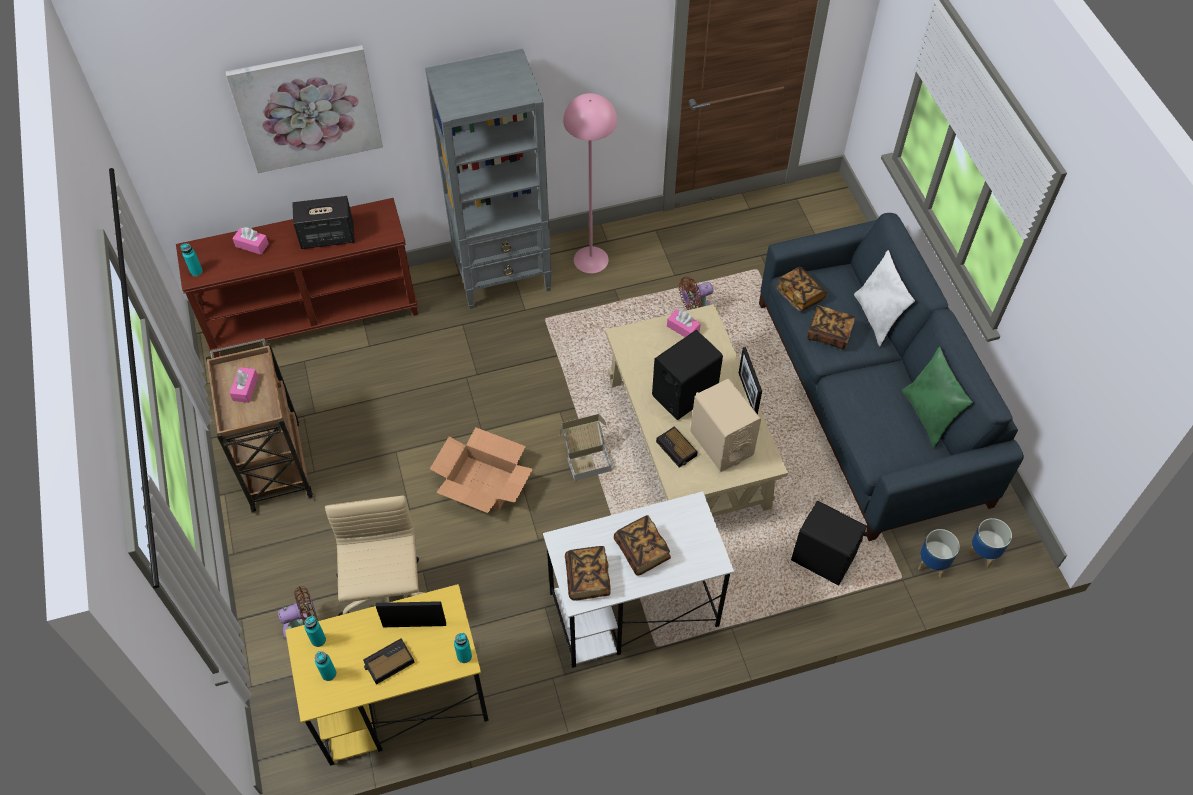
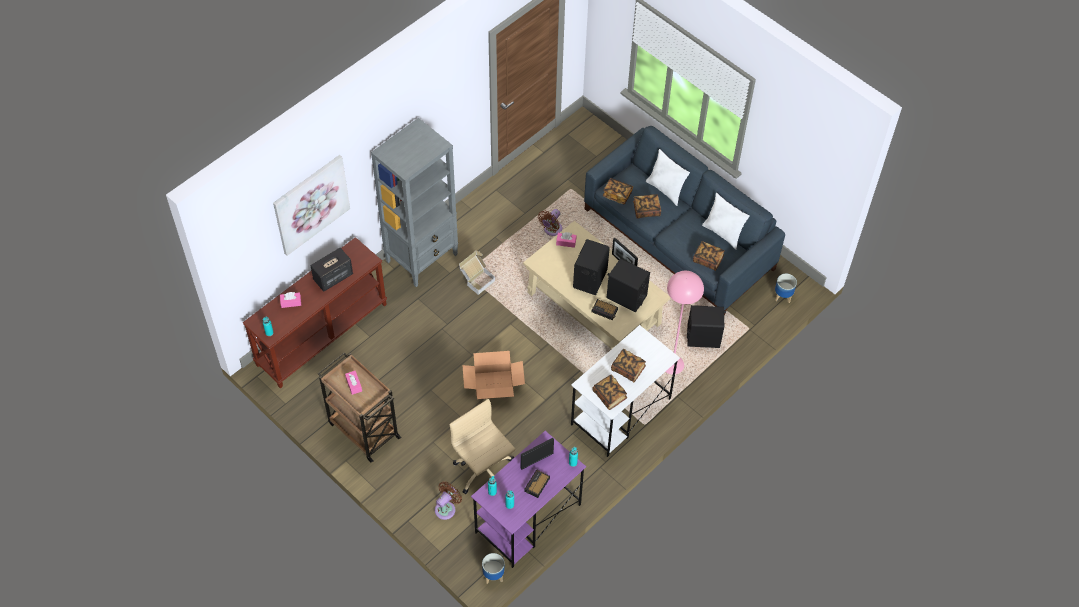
camera: 30 degrees left, 0 degrees up
(400, 703) = (527, 519): yellow desk -> purple desk
(586, 457) = (542, 342): cardboard box -> cardboard box (476, 279)
(591, 259) = (469, 224): pink floor lamp -> pink floor lamp (672, 364)
(721, 443) = (626, 297): beige speaker -> black speaker
(880, 444) = (708, 260): none -> book
(929, 416) = (723, 233): green pillow -> white pillow
(932, 564) = (760, 314): planter -> planter (493, 575)

